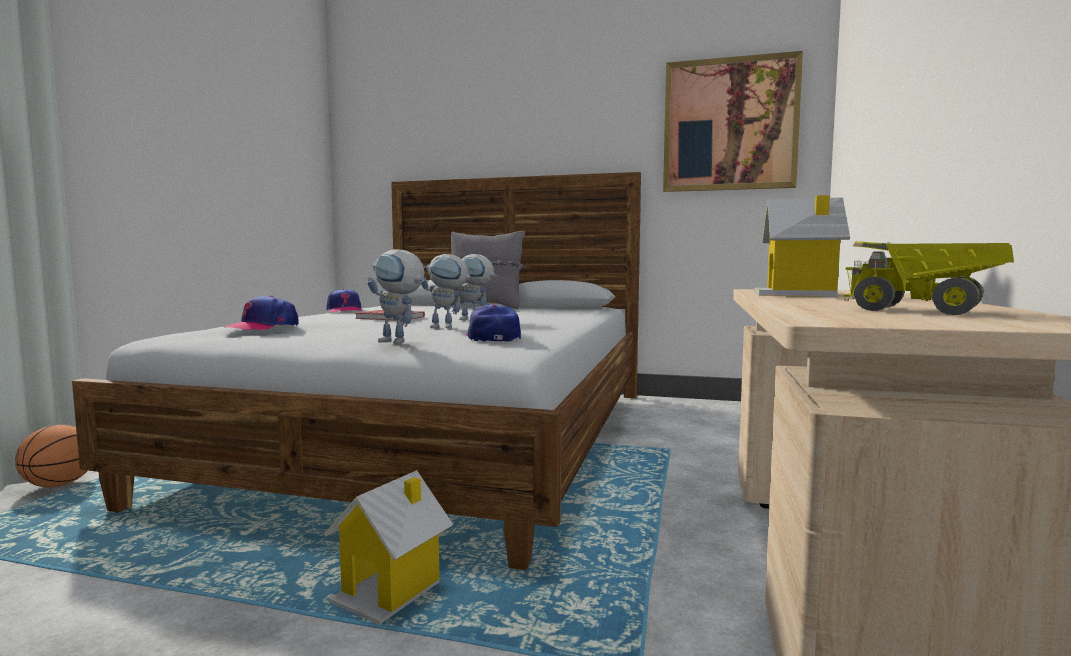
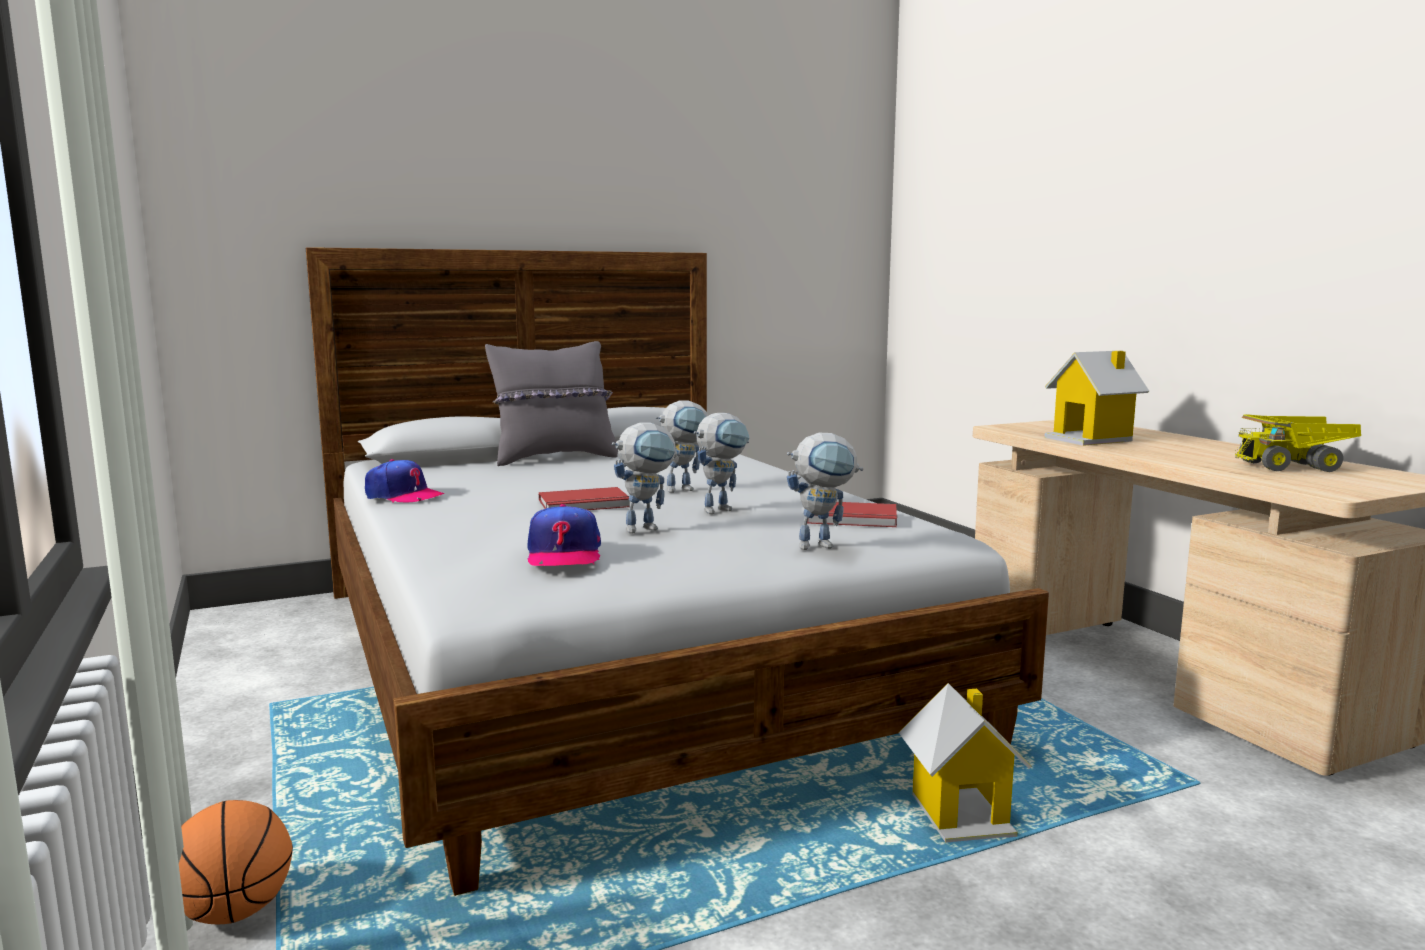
camera: 40 degrees left, 5 degrees up
(363, 327) = (648, 528): none -> toy robot
(492, 337) = (852, 519): cap -> red book
(729, 125) = (795, 198): picture -> none

